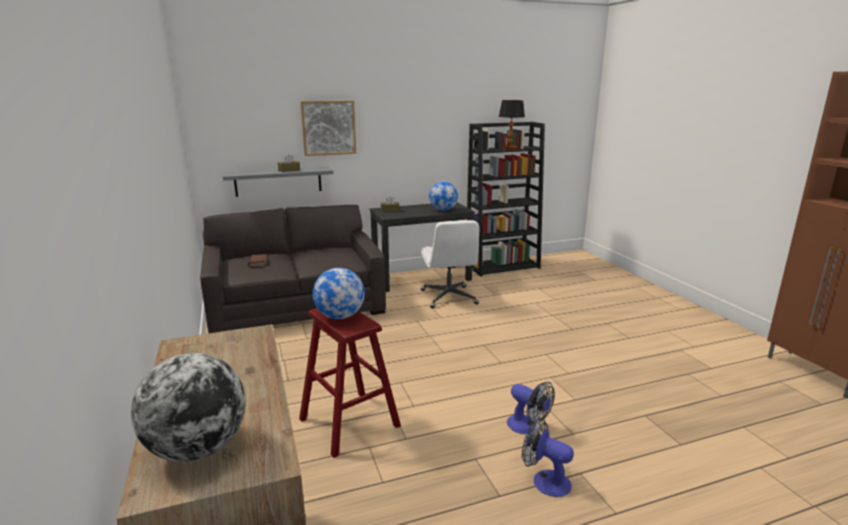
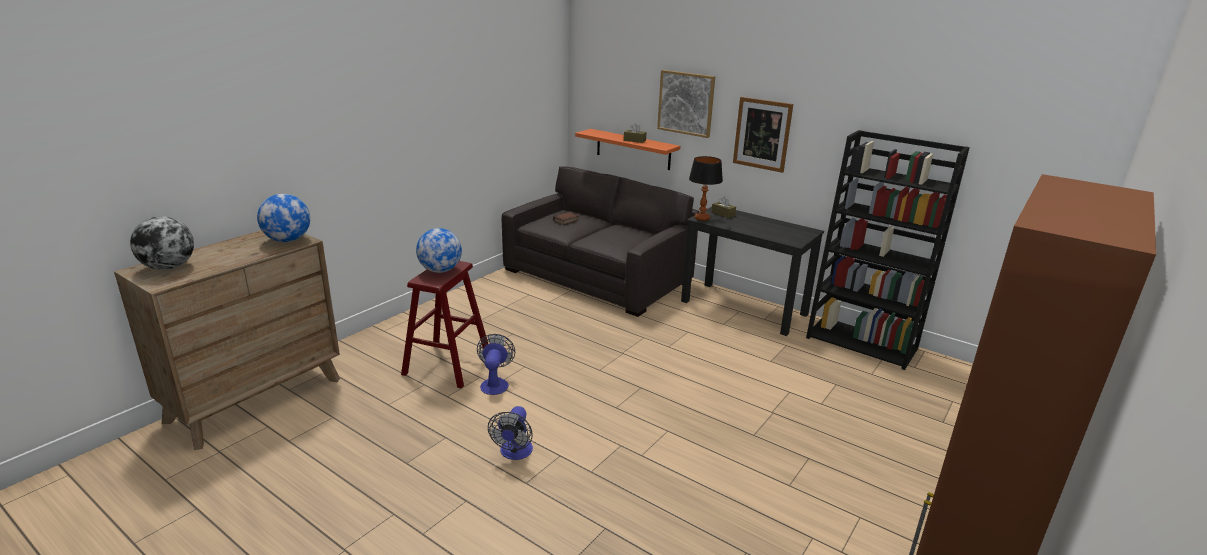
camera: 55 degrees right, 5 degrees up
(278, 181) = (633, 149): grey shelf -> orange shelf
(400, 141) = (762, 134): none -> picture
(443, 210) = (773, 233): globe -> globe (288, 240)
(449, 297) = (720, 337): white office chair -> none
(510, 148) = (903, 179): table lamp -> table lamp (702, 218)
(545, 480) = (442, 482): fan -> fan (495, 383)

